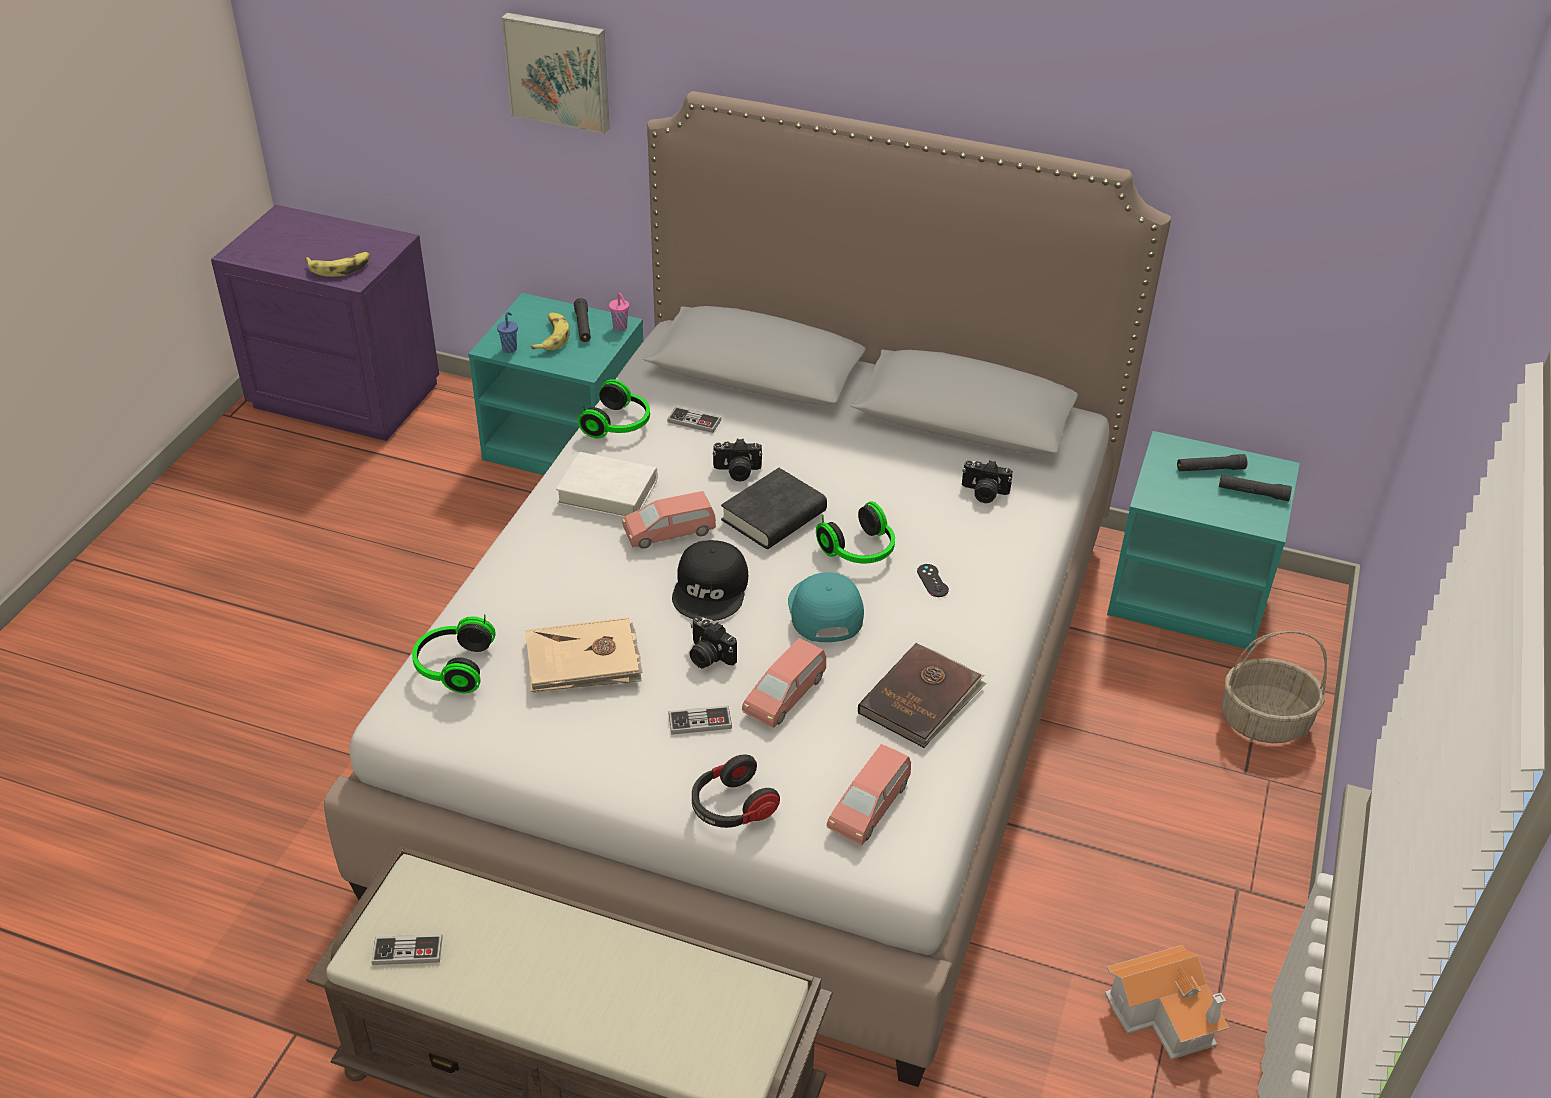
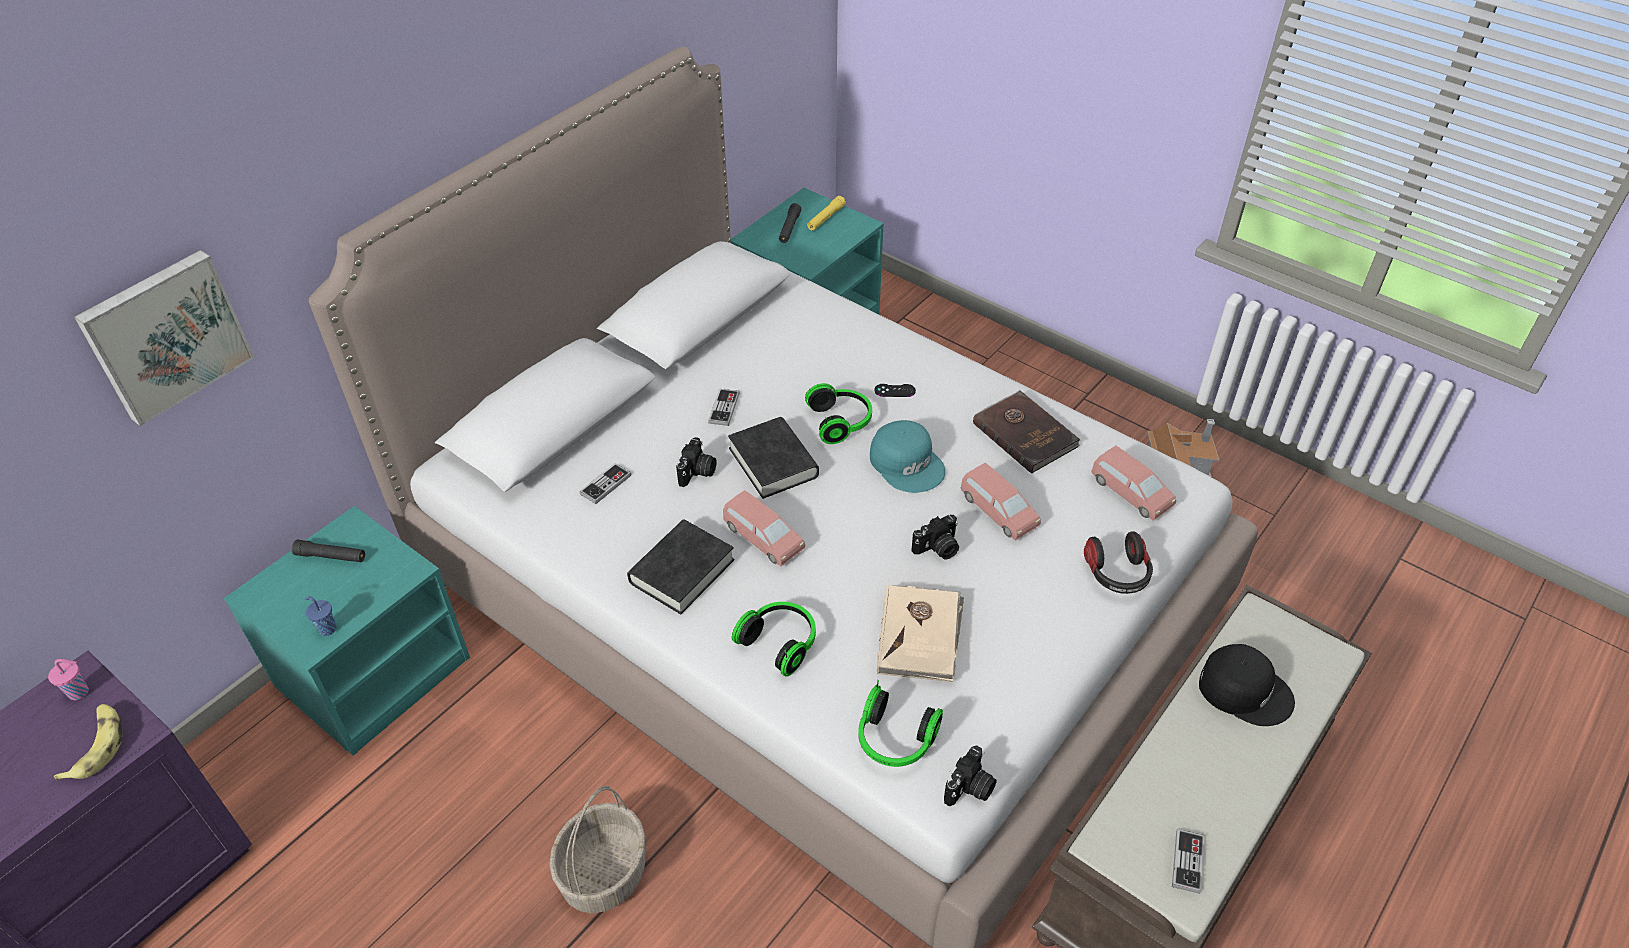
camera: 70 degrees left, 5 degrees up
(551, 337) = (332, 587): banana -> none
(607, 492) = (682, 571): white book -> black book
(619, 425) = (578, 541): headphones -> headphones (780, 642)
(620, 327) = (357, 526): pink cup -> pink cup (80, 692)
(669, 532) = (763, 538): pink toy car -> pink toy car turned 45 degrees counterclockwise
(700, 722) = (1015, 572): game controller -> game controller (724, 408)
(711, 589) = (854, 526): black cap -> black cap (1244, 689)
(823, 611) = (907, 462): turquoise cap -> turquoise cap turned 135 degrees counterclockwise
(984, 493) = (801, 333): camera -> camera (970, 789)
(1253, 493) = (826, 218): black flashlight -> yellow flashlight
(1263, 721) = (945, 333): basket -> basket (604, 874)

